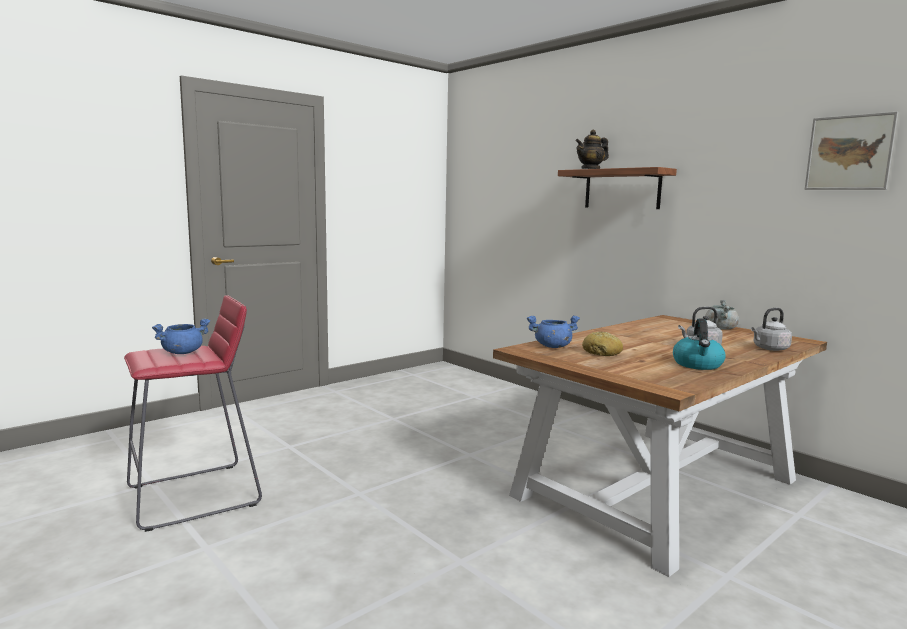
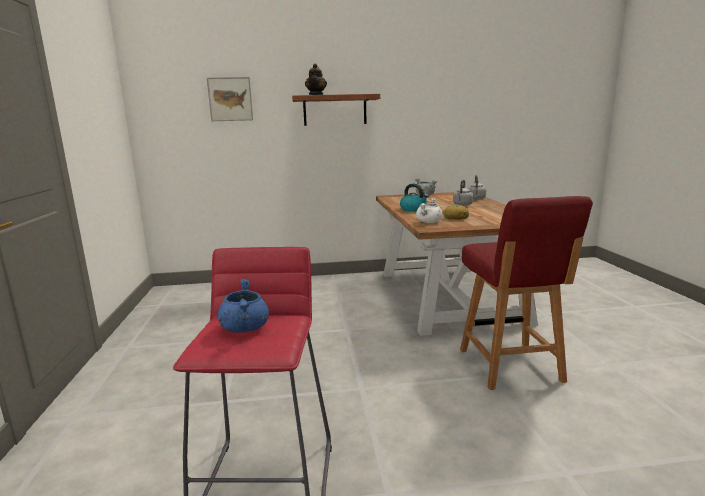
camera: 55 degrees left, 5 degrees up
(502, 572) = (510, 366): none -> red chair
(552, 346) = (429, 222): blue cooking pot -> white cooking pot
(698, 365) = (497, 211): kettle -> kettle (414, 209)
(849, 152) = (473, 87): picture -> picture (230, 99)

